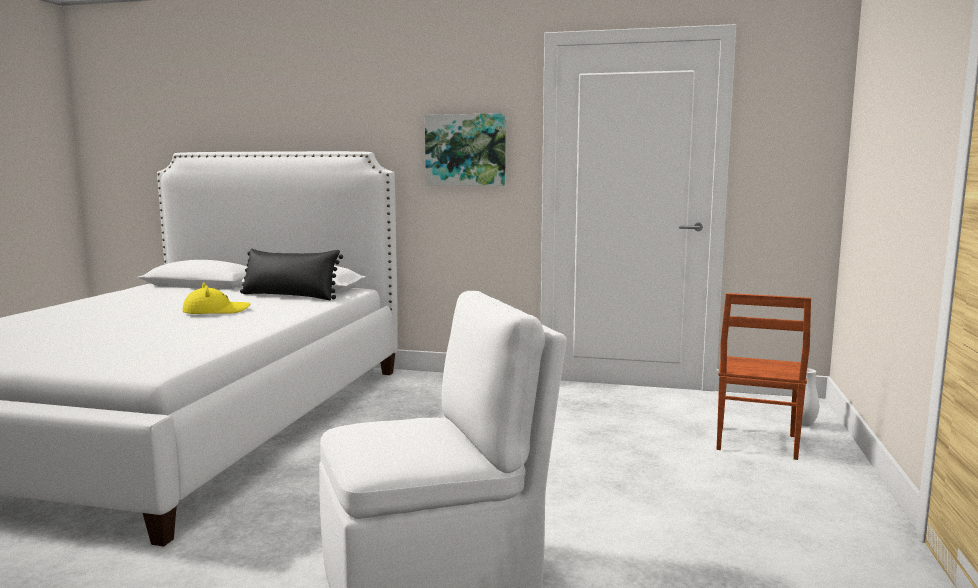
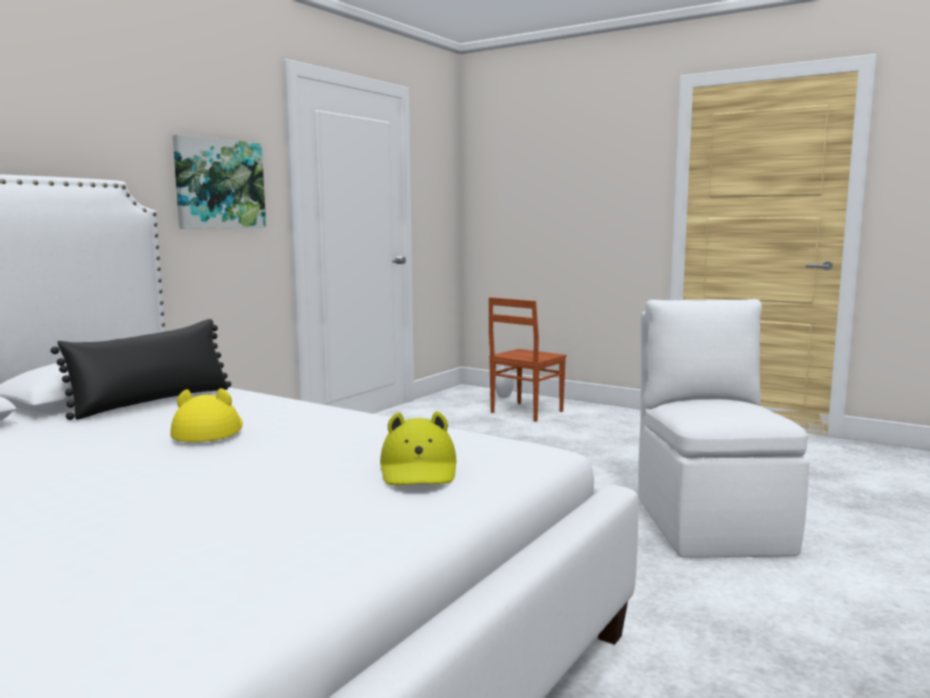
camera: 70 degrees left, 0 degrees up
(115, 348) = (419, 470): none -> yellow hat
(754, 443) = (525, 412): brown chair -> brown chair turned 90 degrees clockwise

